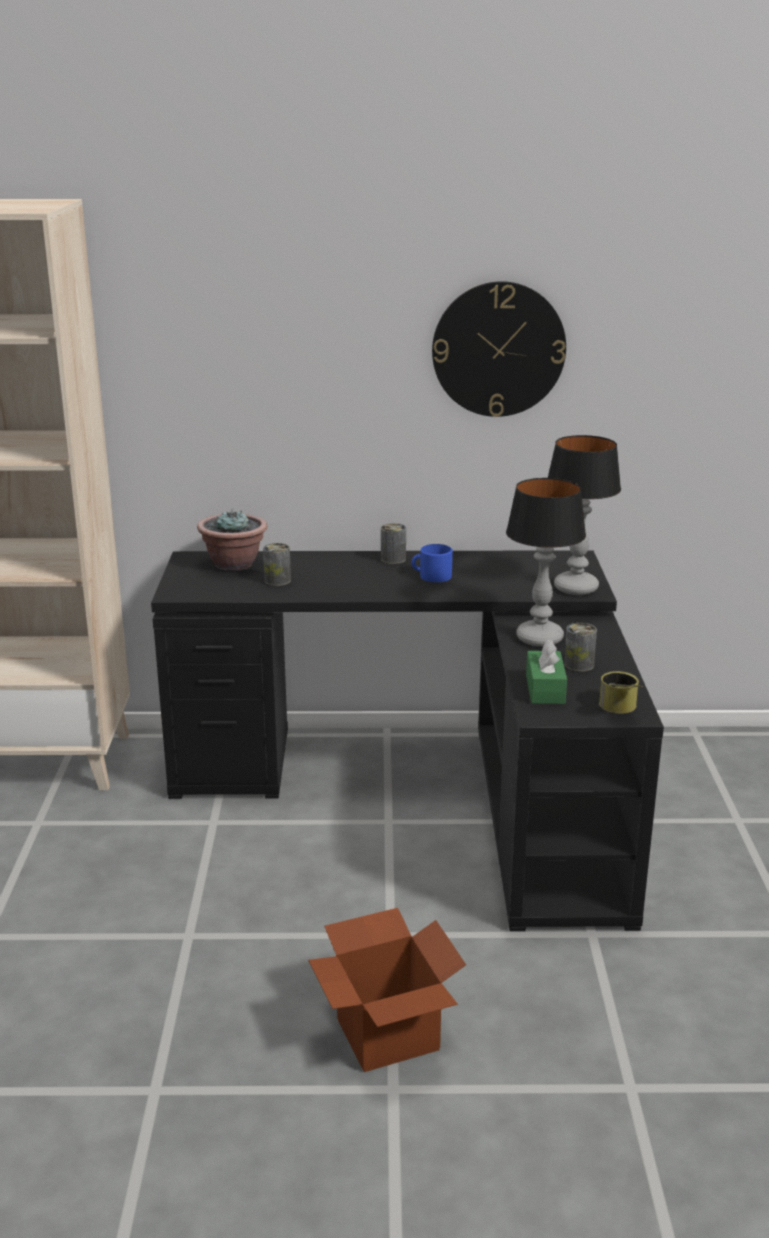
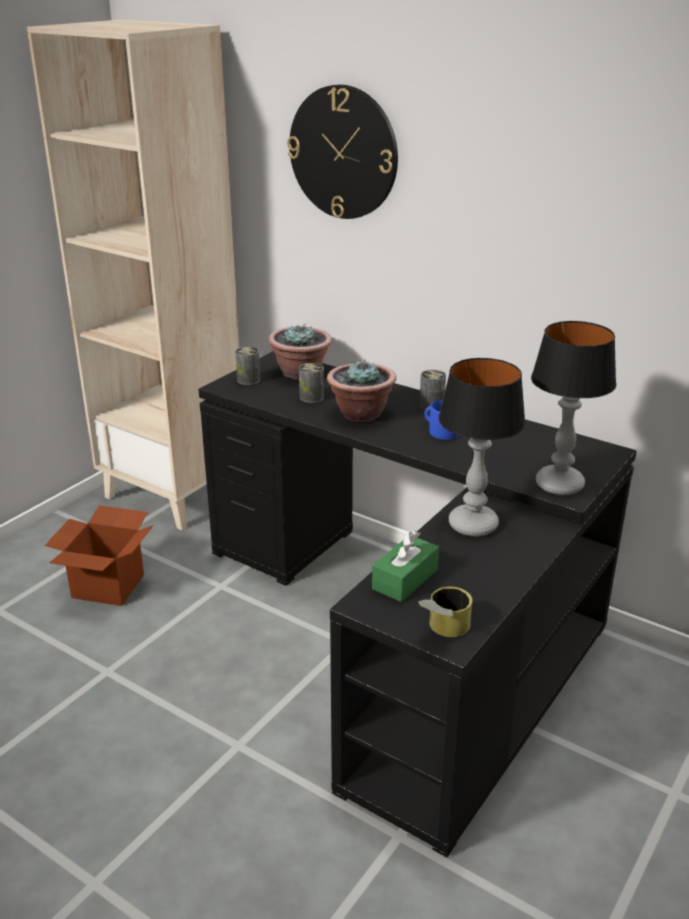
camera: 35 degrees right, 5 degrees up
(344, 582) = (360, 414): none -> potted plant
(388, 1034) = (142, 832): cardboard box -> cardboard box (108, 586)
(498, 349) = (560, 214): wall clock -> wall clock (343, 153)
(579, 664) = (472, 566): can -> can (248, 380)

